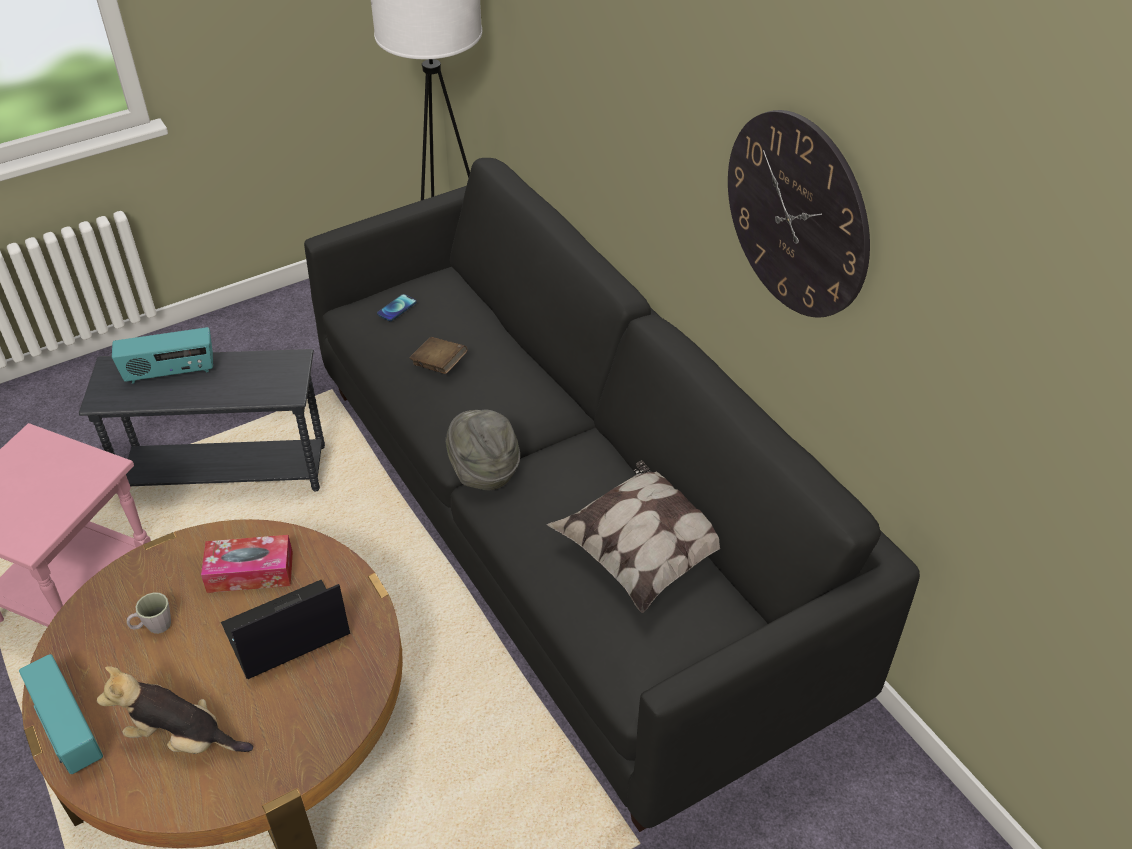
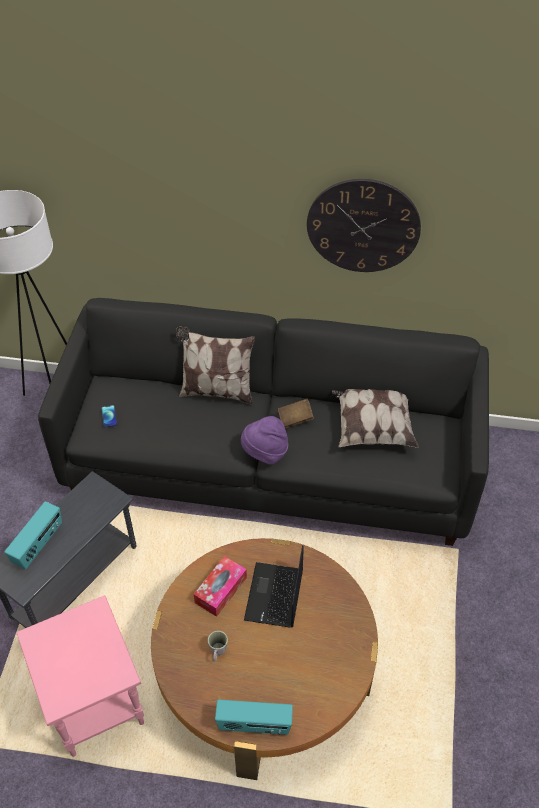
camera: 50 degrees left, 5 degrees up
(182, 738) = (303, 675): plush toy -> none
(439, 365) = (176, 424): brown book -> brown book (295, 419)
(483, 470) = (265, 453): grey hat -> purple hat
(533, 367) = (216, 391): none -> pillow

